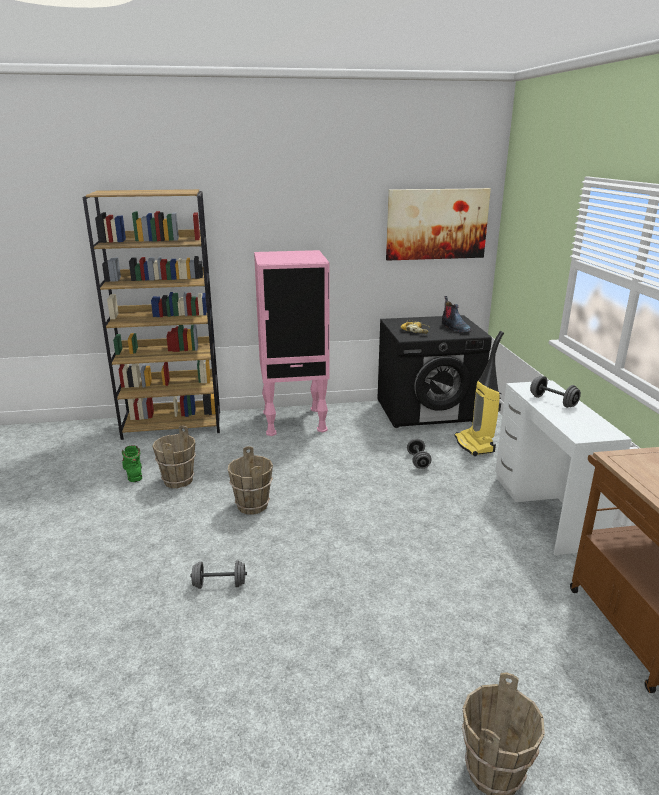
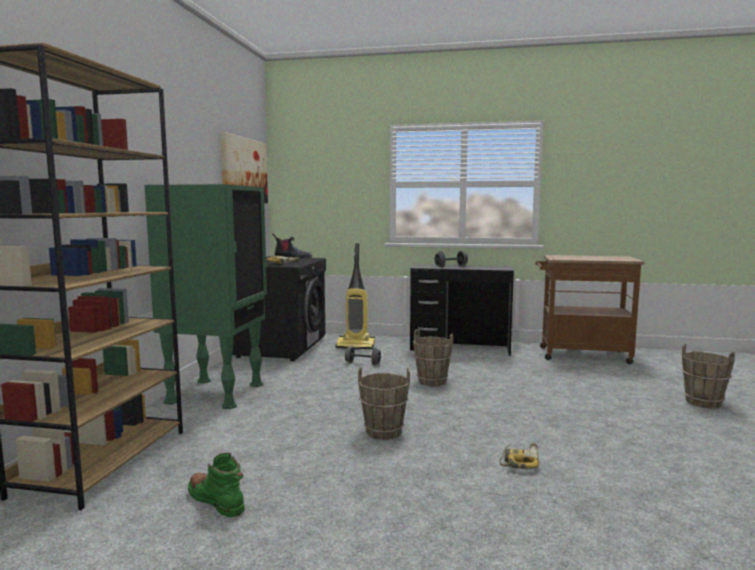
camera: 70 degrees left, 15 degrees down
(133, 471) = (216, 501): green boot -> green boot turned 45 degrees clockwise
(178, 481) = (284, 468): brown bucket -> brown bucket (432, 381)
(219, 584) = (519, 460): grey dumbbell -> power drill
(295, 421) = (217, 392): pink cabinet -> green cabinet
(545, 510) = (460, 348): white desk -> black desk

